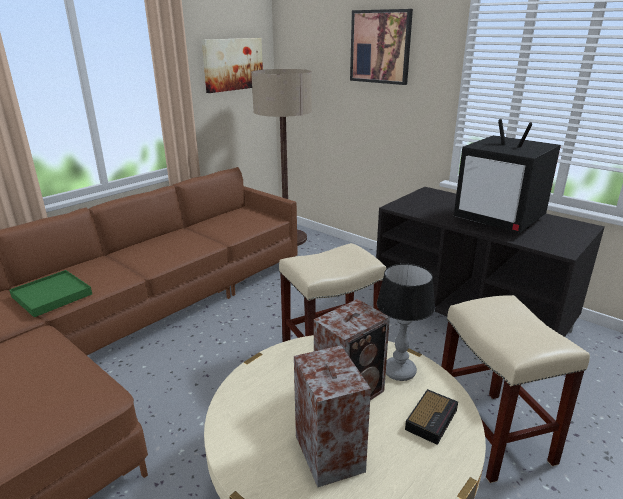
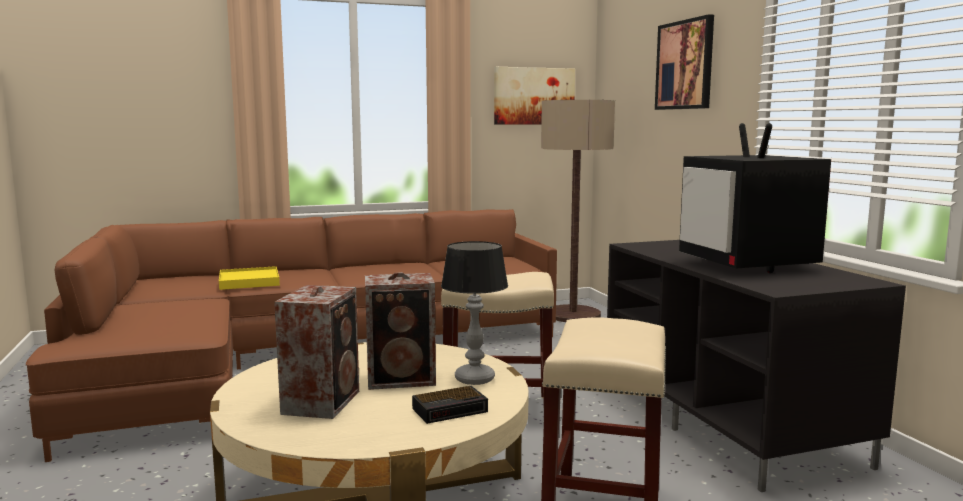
camera: 30 degrees right, 15 degrees down
(52, 295) = (249, 281): green tray -> yellow tray

